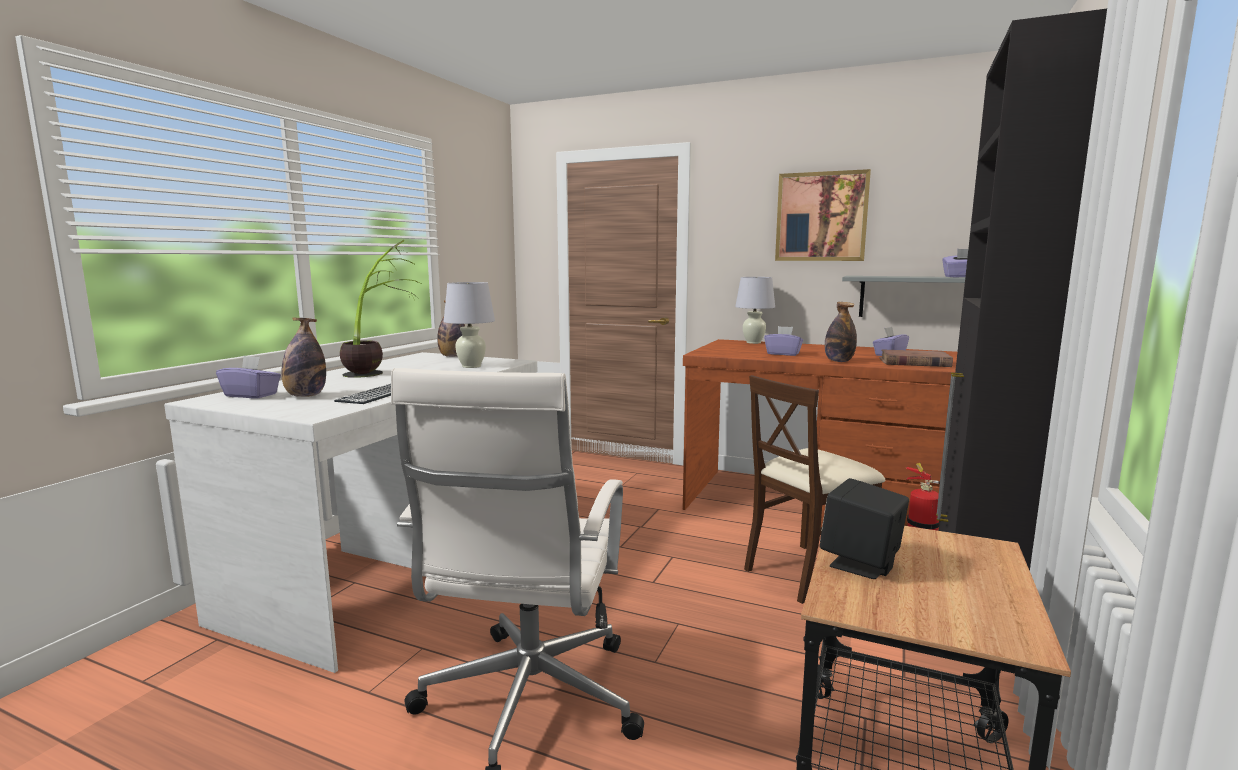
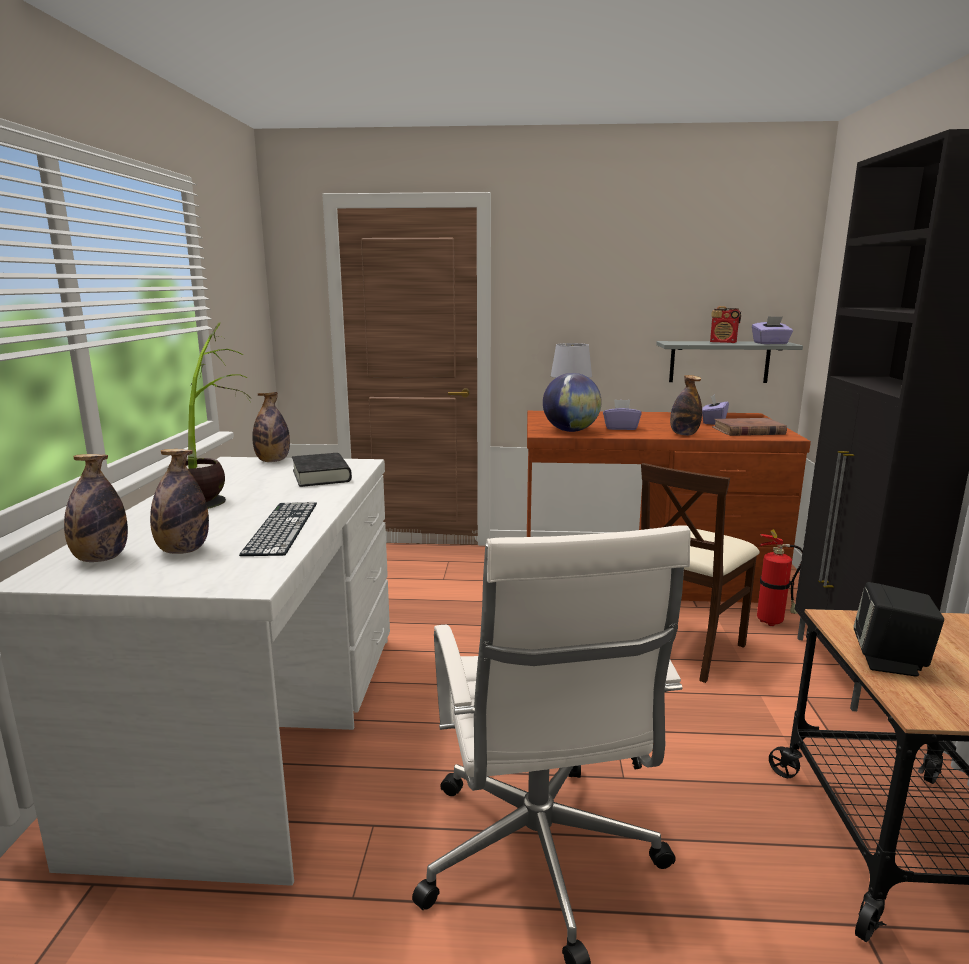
camera: 20 degrees left, 5 degrees up
(251, 395) = (101, 559): purple tissue box -> bottle
(471, 366) = (321, 476): white table lamp -> black book
(730, 353) = (571, 431): none -> globe
(821, 217) = (632, 280): picture -> none
(911, 276) = (723, 342): none -> radio

